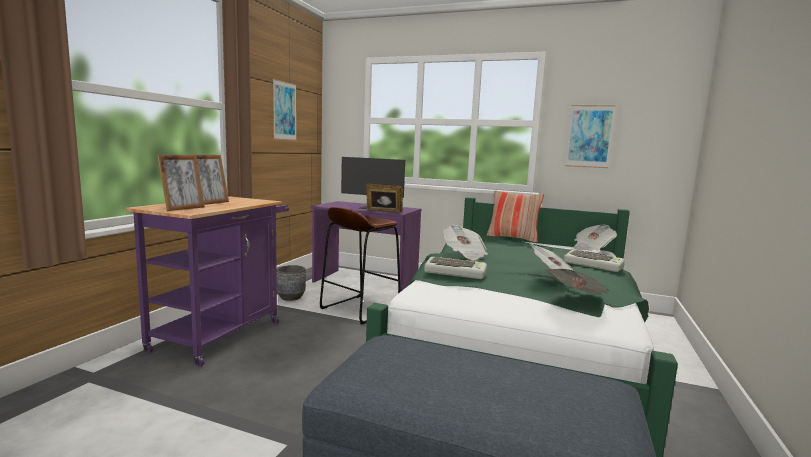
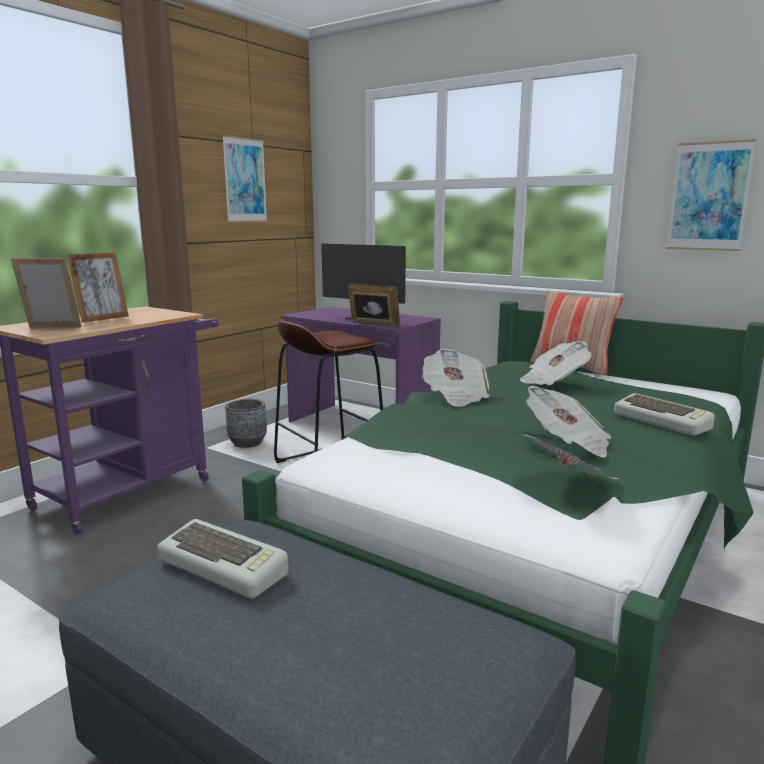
camera: 15 degrees right, 5 degrees up
(183, 208) = (52, 328): picture frame -> picture frame turned 135 degrees counterclockwise
(456, 273) = (412, 427): keyboard -> keyboard (225, 566)
(591, 248) = (694, 388): newspaper -> newspaper (553, 381)

